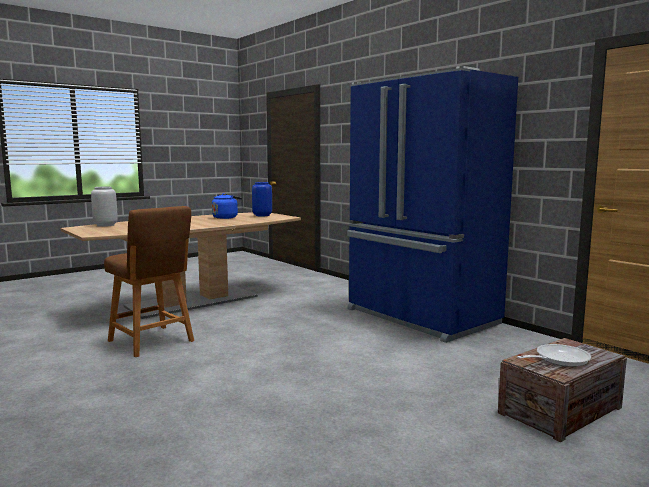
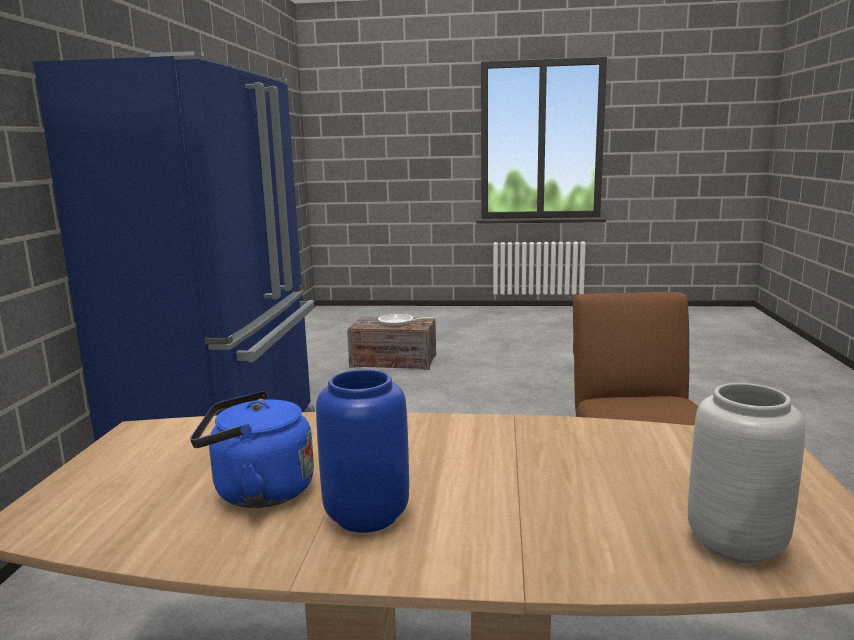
camera: 135 degrees left, 5 degrees up
(262, 215) = (129, 474): blue vase -> blue vase (365, 515)

